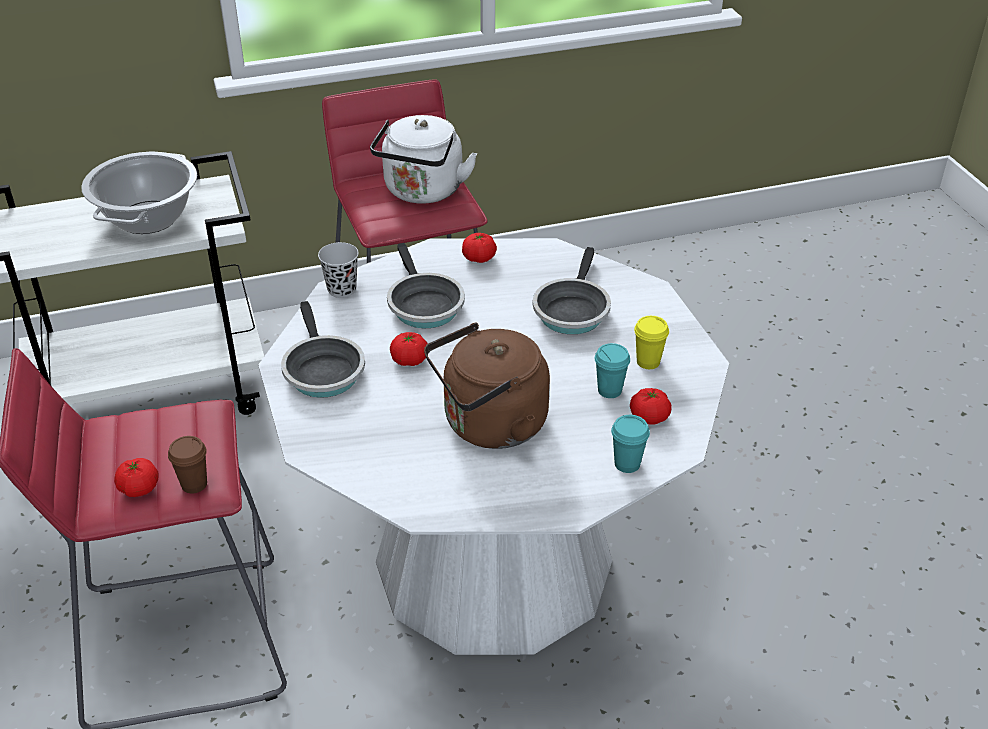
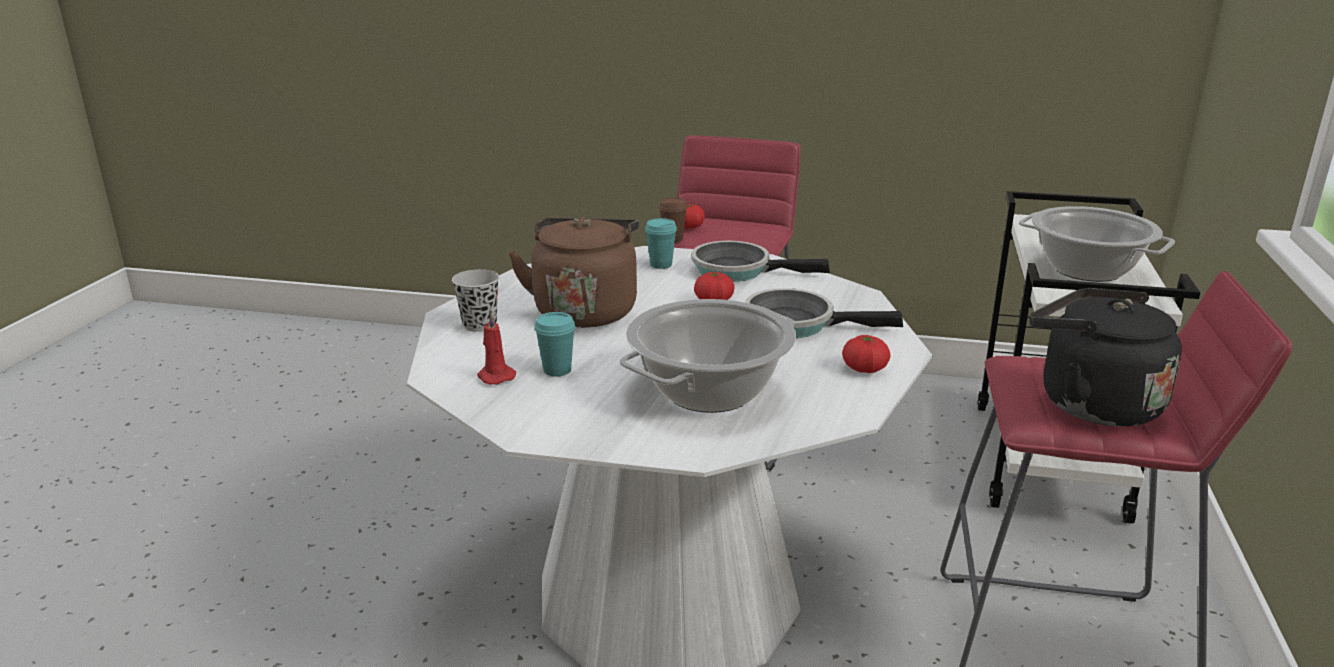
camera: 120 degrees right, 15 degrees down
(342, 289) = (858, 296): black cup -> black cup (479, 325)
(422, 192) = (1091, 403): white kettle -> black kettle
(571, 310) = (709, 391): frying pan -> cooking pot
(627, 464) = (458, 348): turquoise cup -> turquoise cup (661, 265)
(648, 362) = (571, 403): yellow cup -> none
(649, 417) = (495, 376): tomato -> red candle

